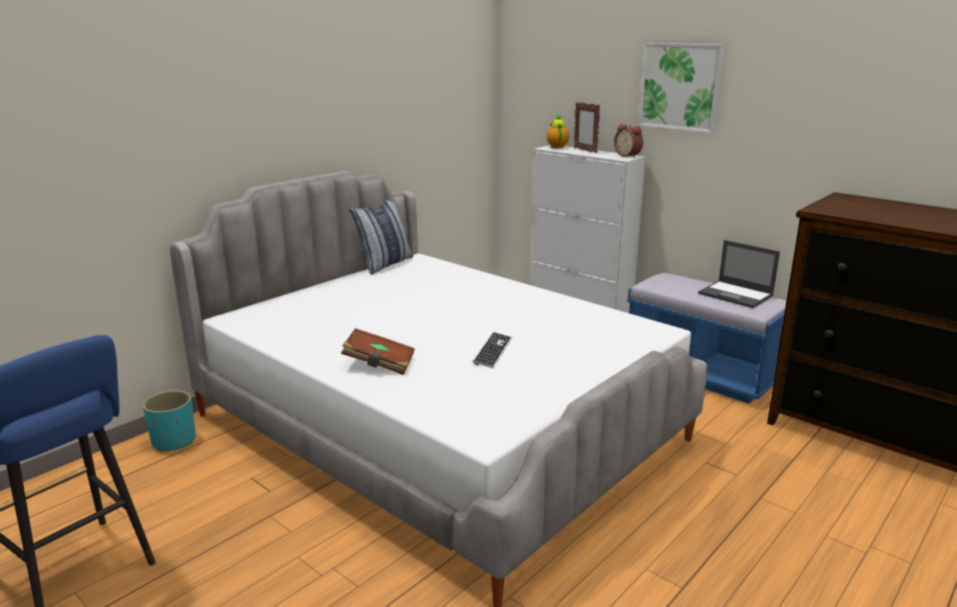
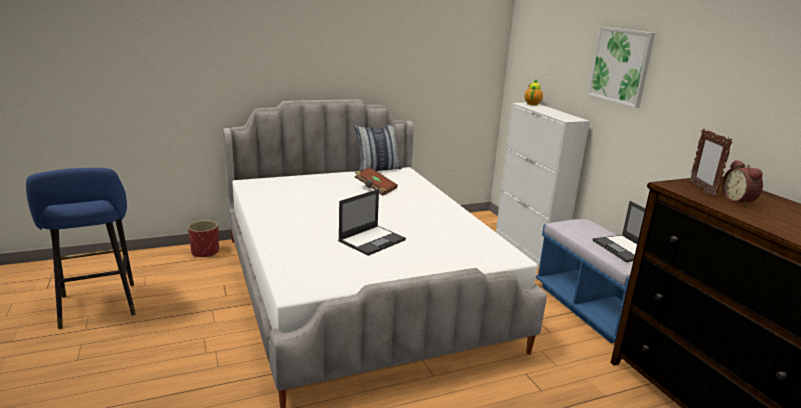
camera: 25 degrees right, 0 degrees up
(174, 441) = (205, 252): turquoise planter -> red planter
(379, 364) = (293, 229): brown book -> brown book (375, 189)
(493, 351) = (372, 240): keyboard -> laptop
(585, 150) = (548, 109): picture frame -> picture frame (702, 189)
(628, 155) = (576, 118): alarm clock -> alarm clock (739, 201)

